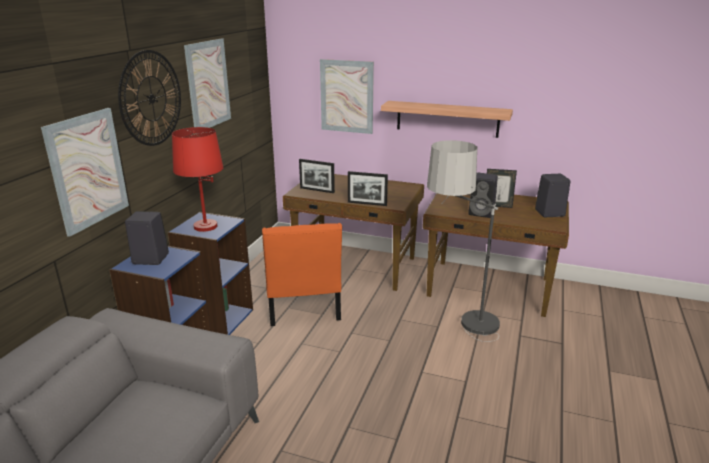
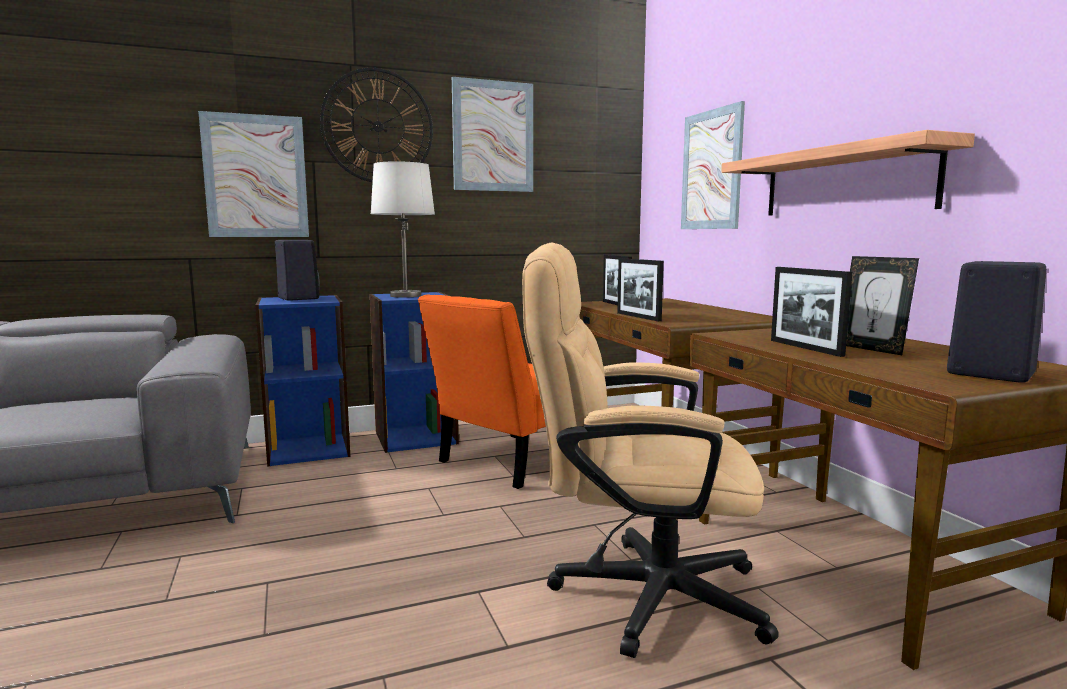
camera: 50 degrees right, 15 degrees down
(205, 227) = (405, 296): red table lamp -> white table lamp
(461, 338) = (637, 593): floor lamp -> beige office chair
(482, 213) = (805, 348): black speaker -> picture frame

